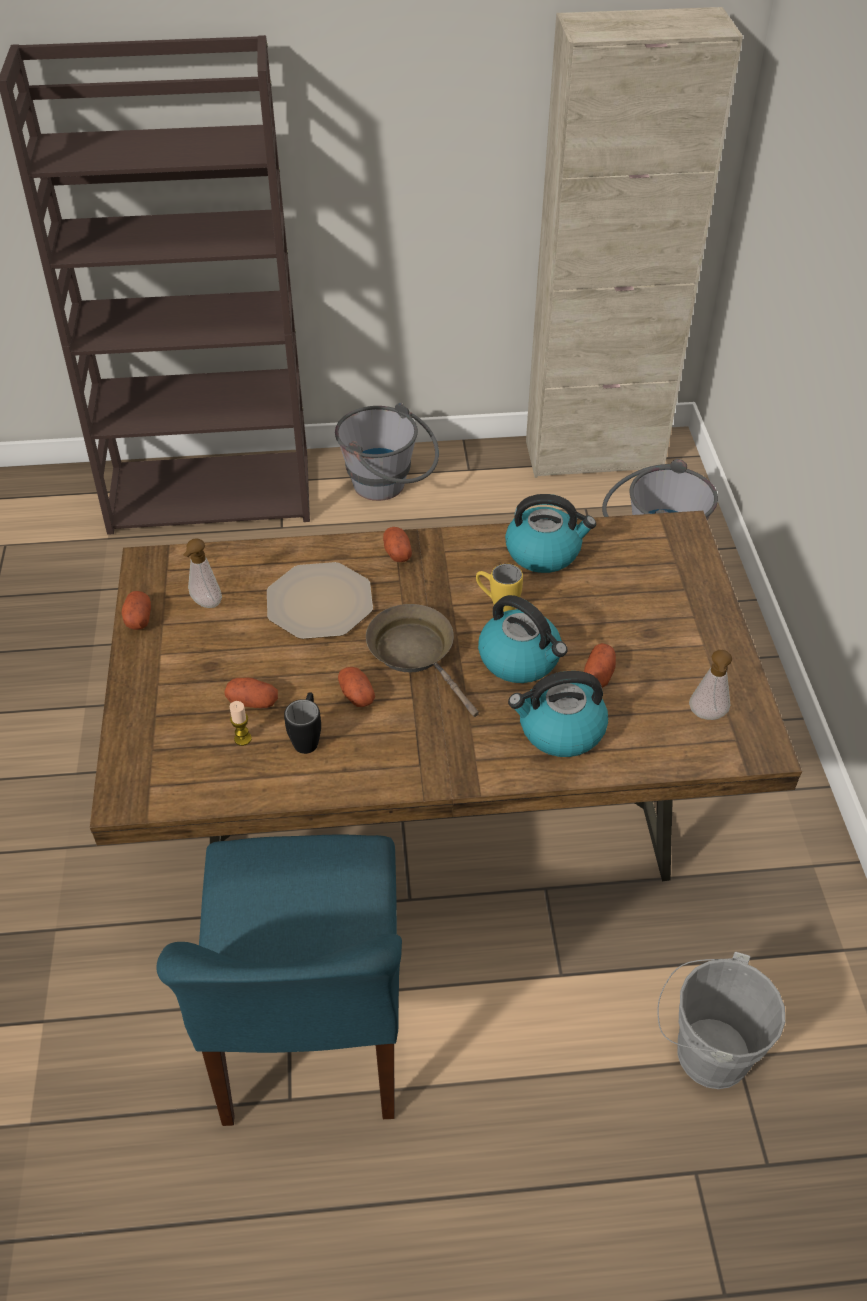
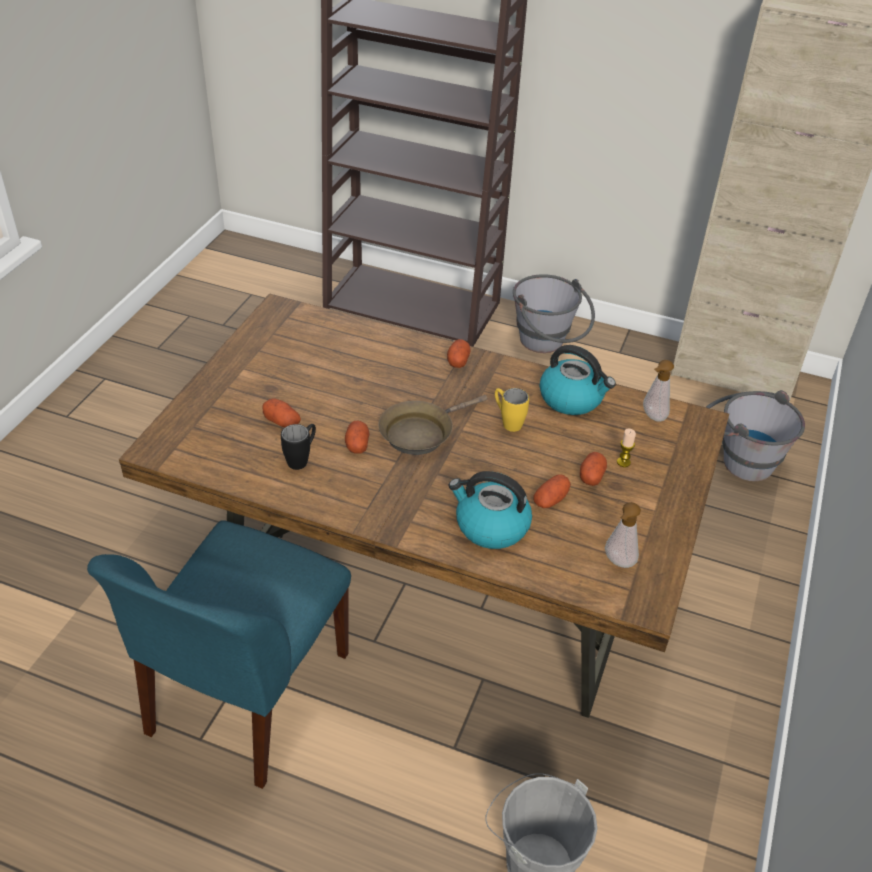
camera: 25 degrees right, 5 degrees down
(138, 618) = (246, 341): potato -> potato (591, 476)
(205, 604) = (296, 348): soap dispenser -> soap dispenser (652, 417)
(243, 739) = (257, 443): candle -> candle (623, 462)
(318, 602) = (375, 374): plate -> none
(416, 653) = (420, 433): brown frying pan -> brown frying pan turned 120 degrees counterclockwise
(521, 659) = (497, 466): kettle -> none

